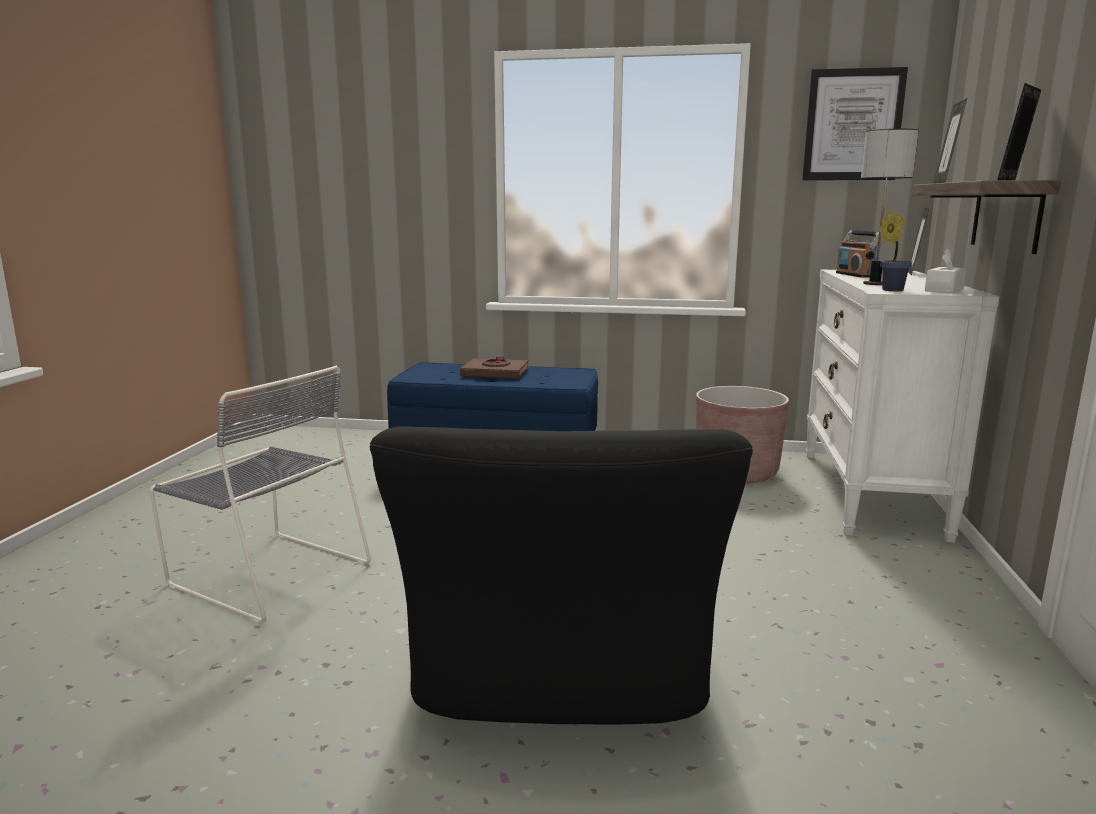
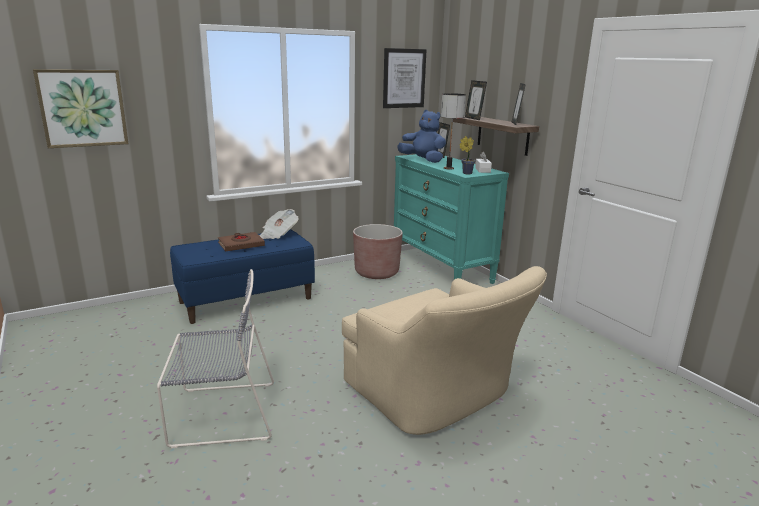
camera: 40 degrees left, 5 degrees up
(347, 170) = (83, 108): none -> picture
(559, 671) = (436, 395): black armchair -> beige armchair
(564, 371) = (278, 234): none -> newspaper
(854, 275) = (423, 160): radio -> blue plush toy
(871, 493) = (442, 268): white dresser -> turquoise dresser

